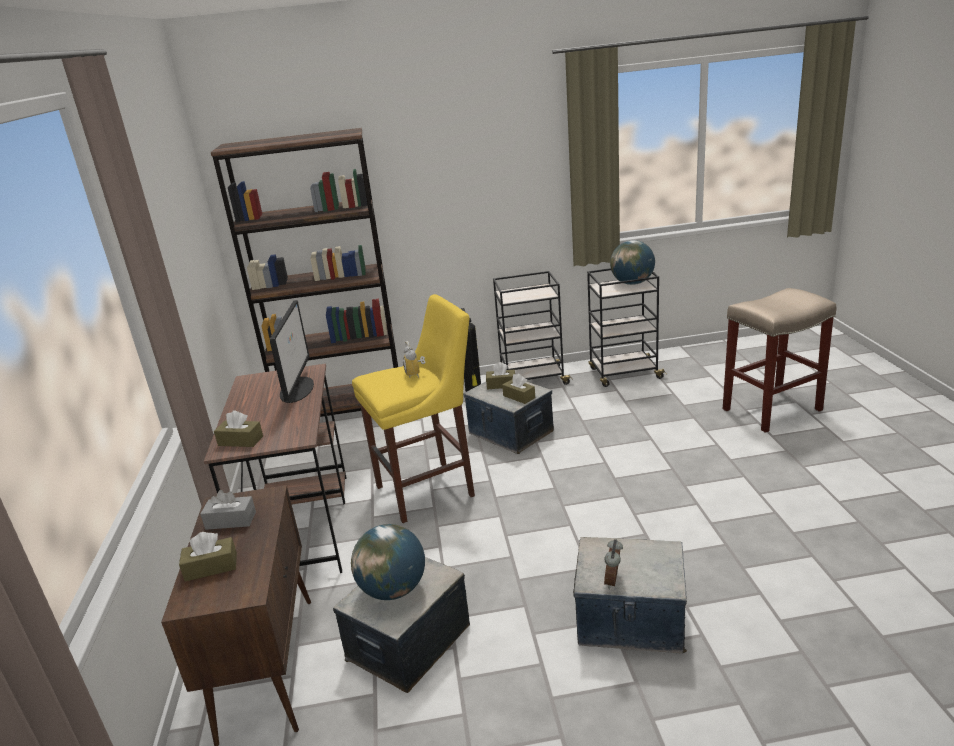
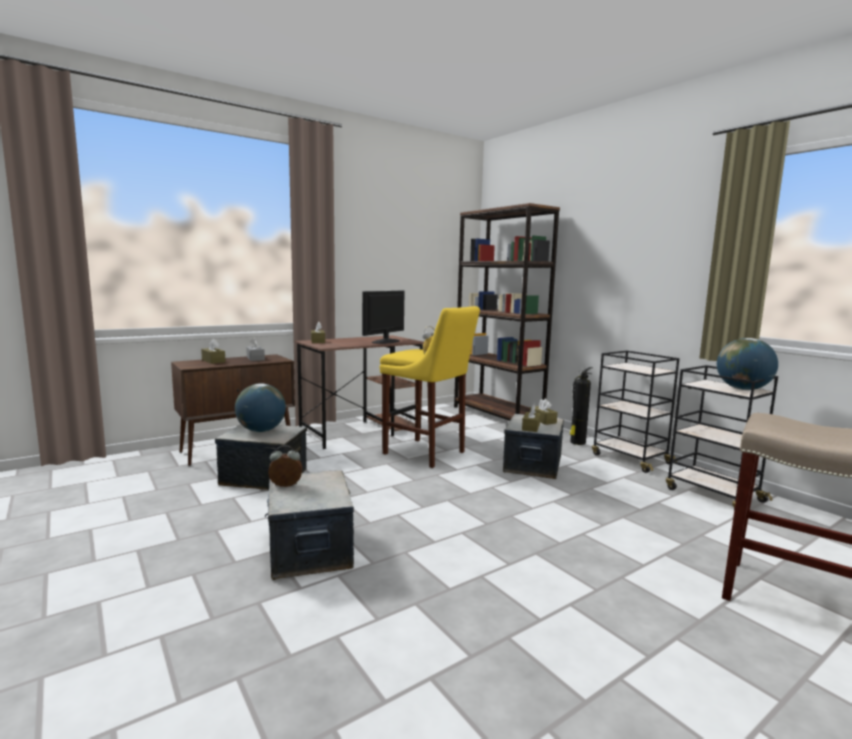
camera: 60 degrees right, 15 degrees down
(297, 389) = (385, 341): monitor -> monitor turned 150 degrees clockwise

